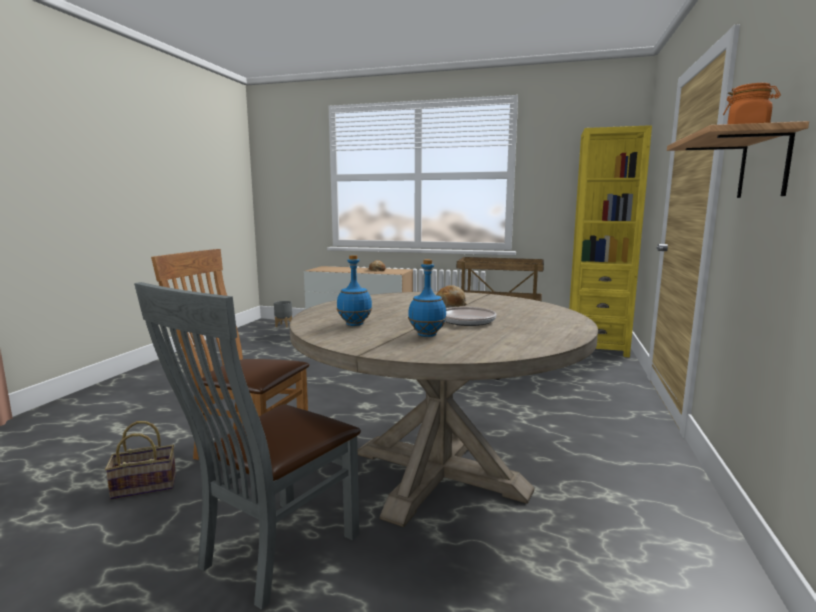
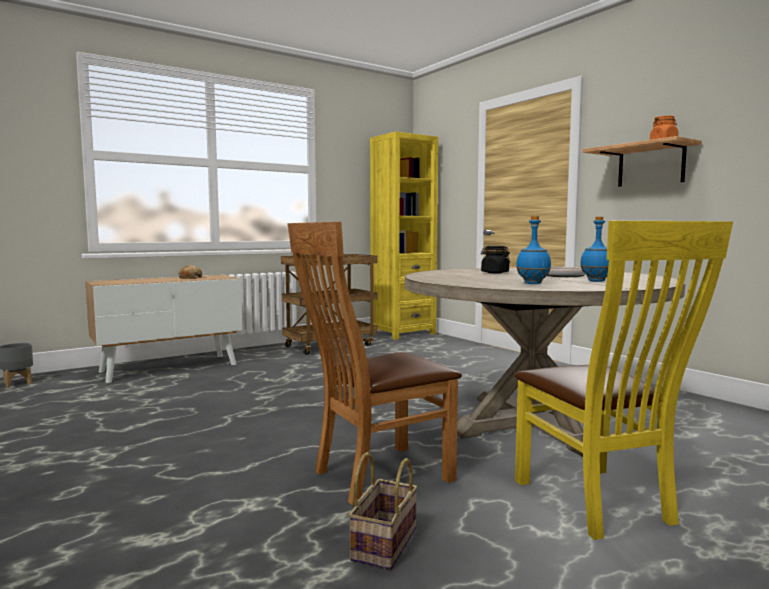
camera: 50 degrees left, 5 degrees down
(271, 553) = (599, 504): grey chair -> yellow chair
(451, 304) = (494, 272): bread -> black jar

